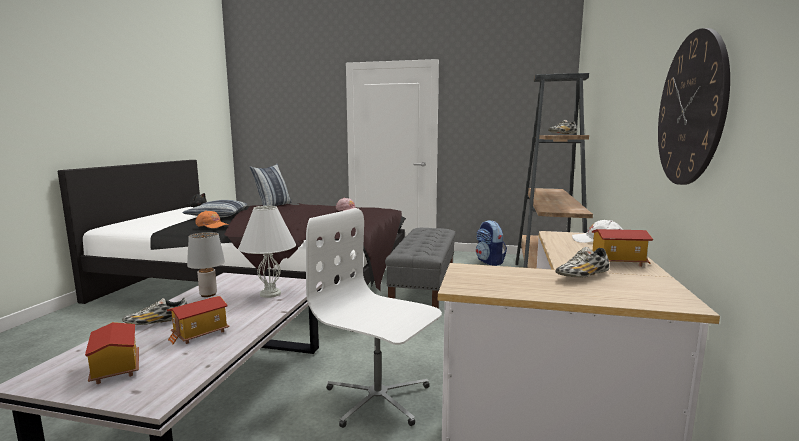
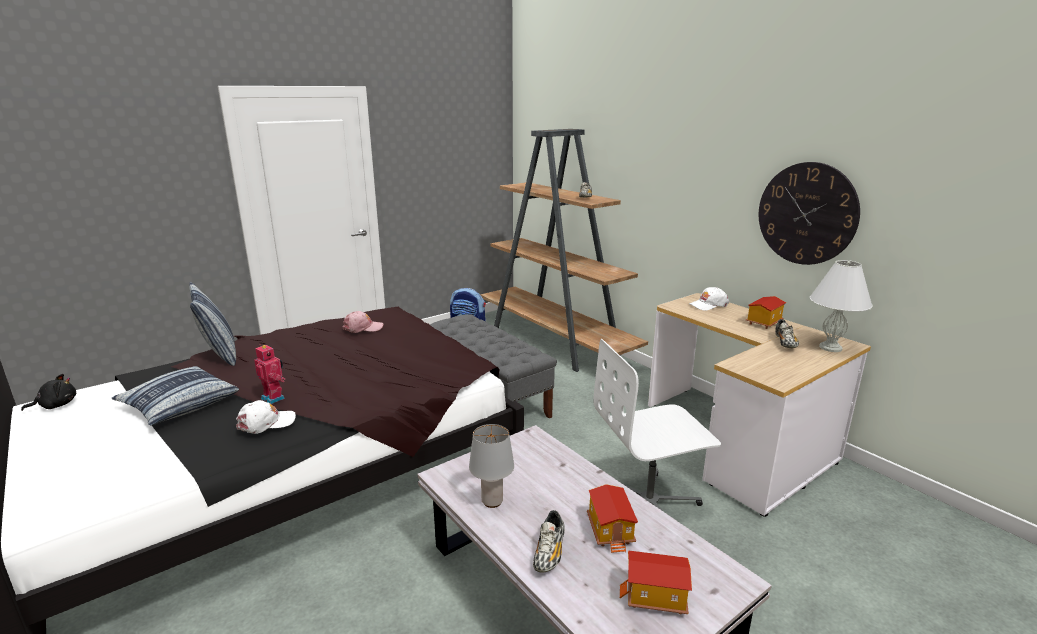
camera: 50 degrees left, 10 degrees up
(212, 225) = (266, 423): orange cap -> white cap
(239, 220) = (274, 398): none -> toy robot
(271, 293) = (539, 464): white table lamp -> white table lamp (830, 347)

